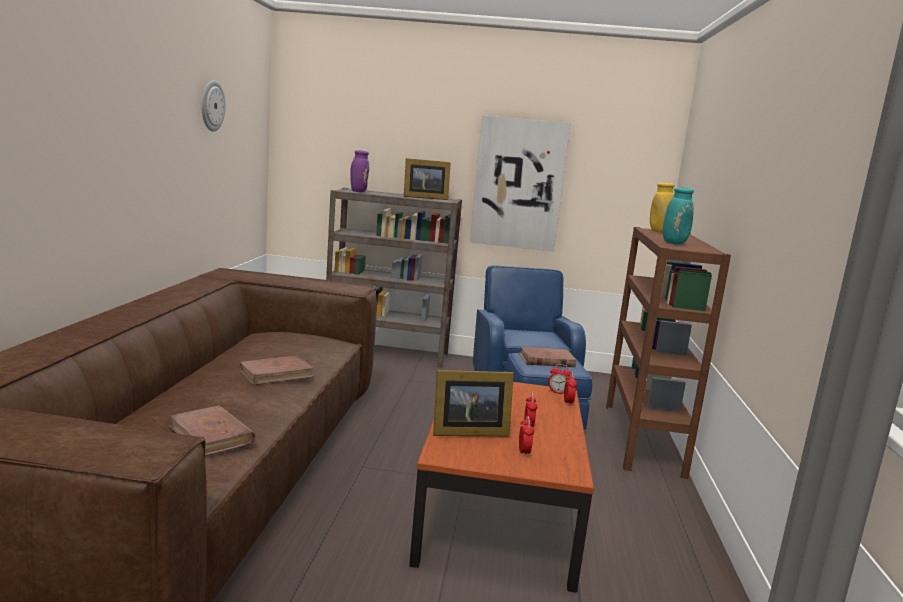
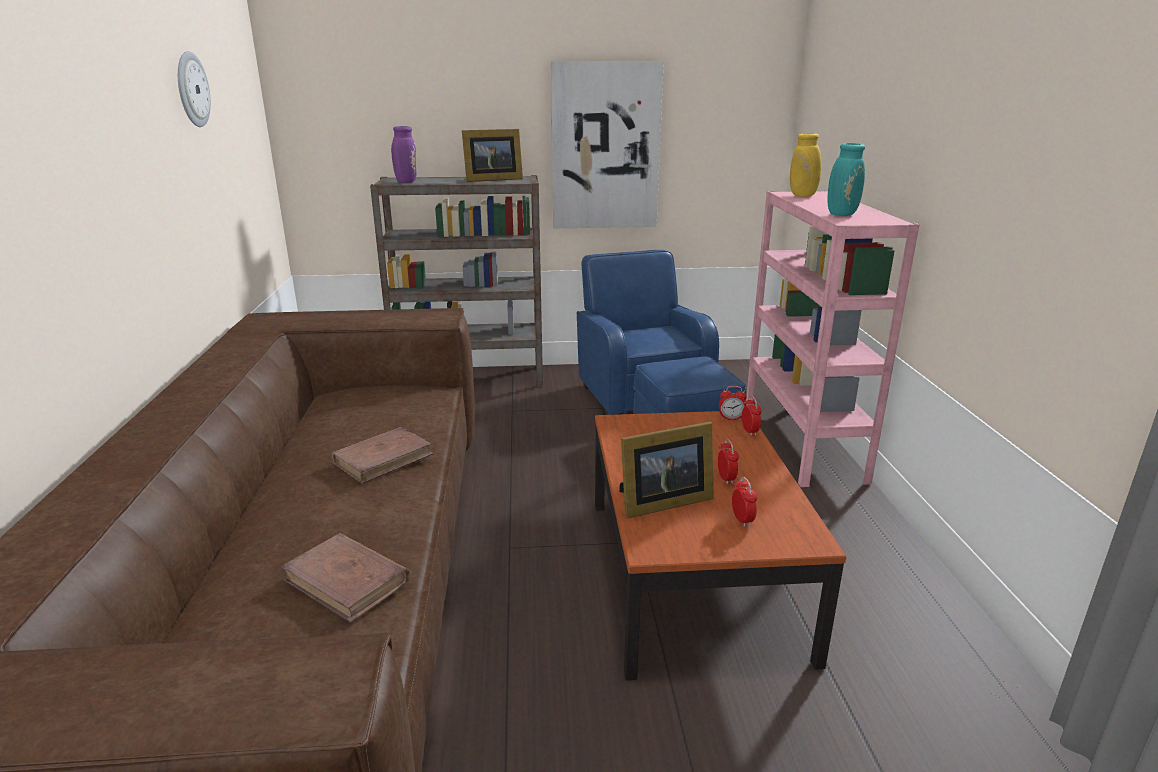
camera: 10 degrees left, 10 degrees up
(546, 360) = (685, 369): brown book -> none
(642, 438) = (802, 440): brown bookcase -> pink bookcase

